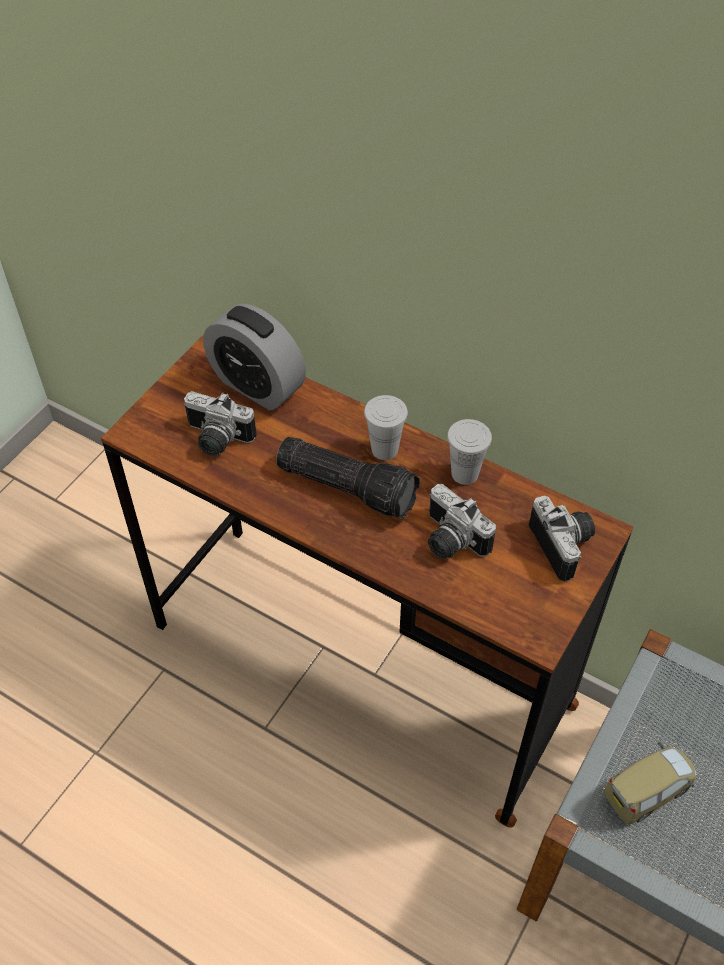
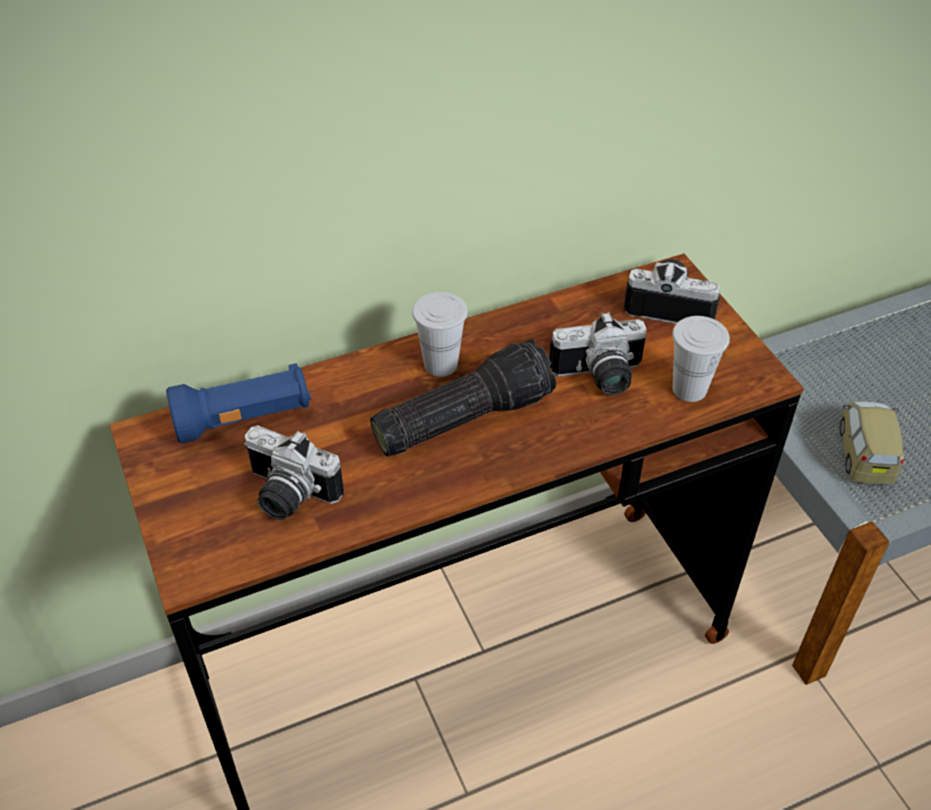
camera: 55 degrees left, 5 degrees down
(216, 440) = (286, 496): camera -> camera turned 60 degrees clockwise
(257, 385) = (244, 419): alarm clock -> blue flashlight
(464, 474) = (527, 324): white cup -> white cup (689, 389)

